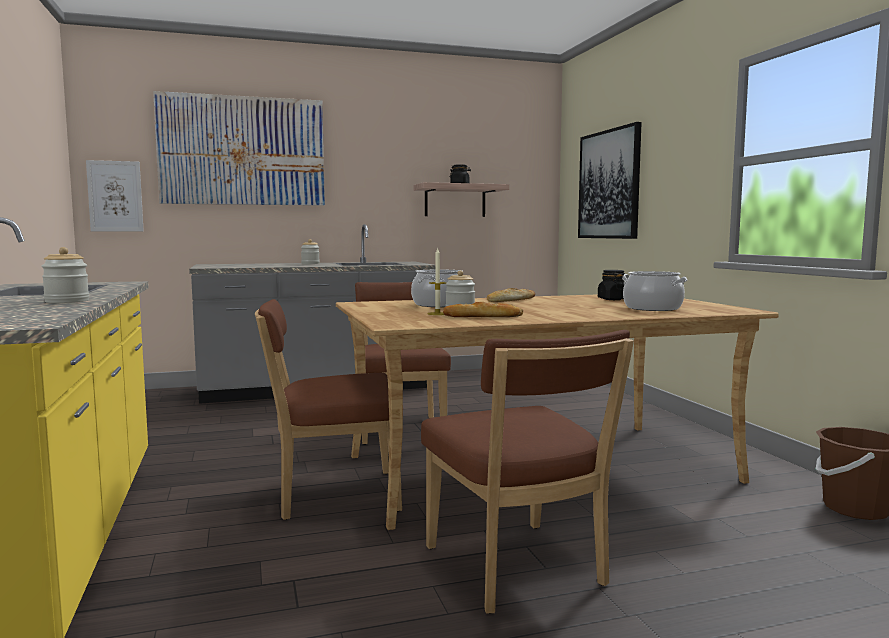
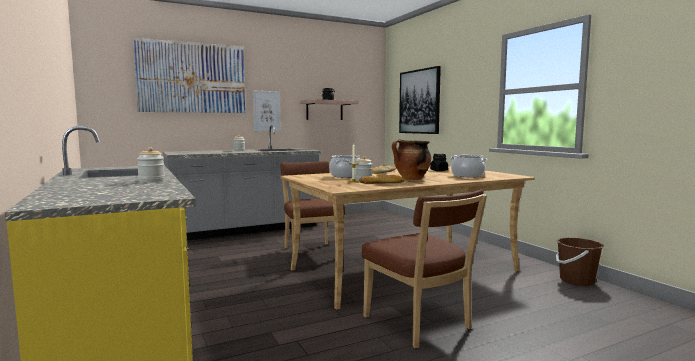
camera: 10 degrees left, 0 degrees up
(115, 196) = (106, 107): picture -> picture (266, 111)
(332, 495) = (292, 292): brown chair -> none
(542, 312) = (411, 179): none -> cooking pot

